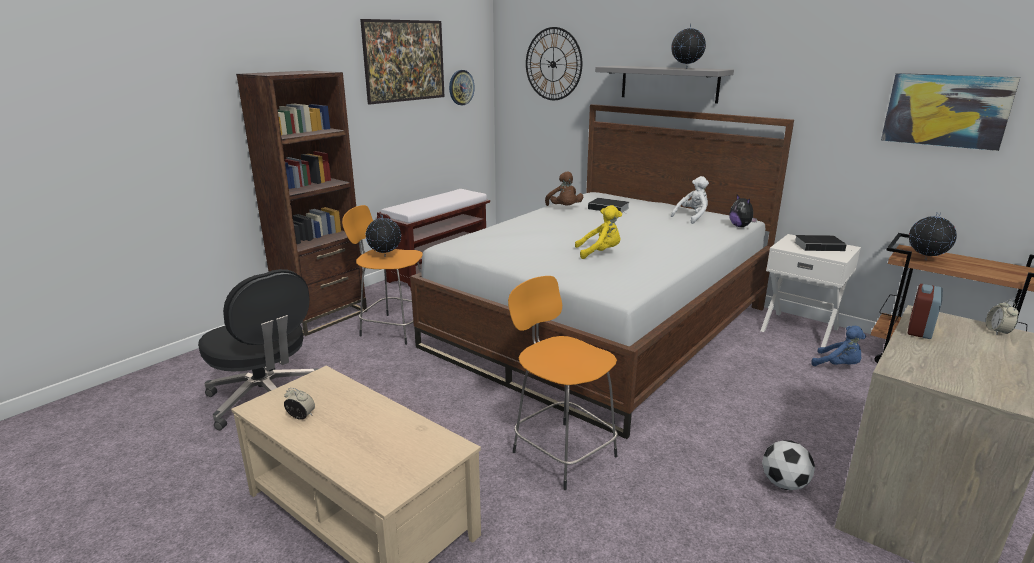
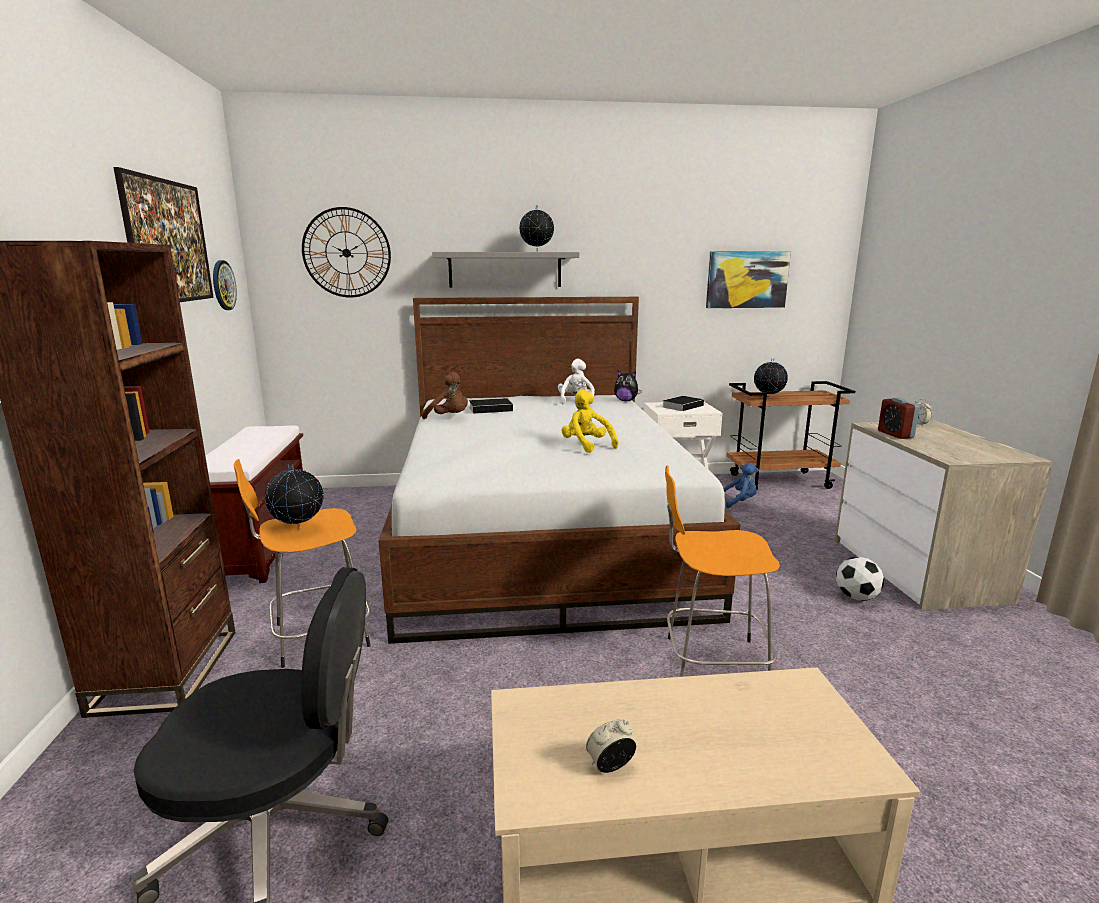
camera: 45 degrees left, 5 degrees down
(600, 253) = (586, 446): yellow plush toy -> yellow plush toy turned 75 degrees counterclockwise

